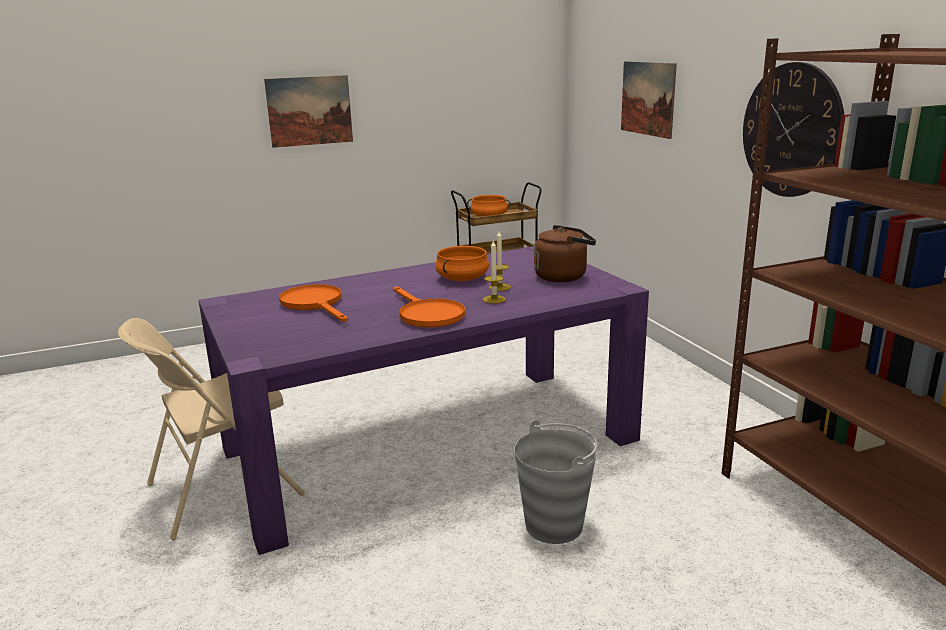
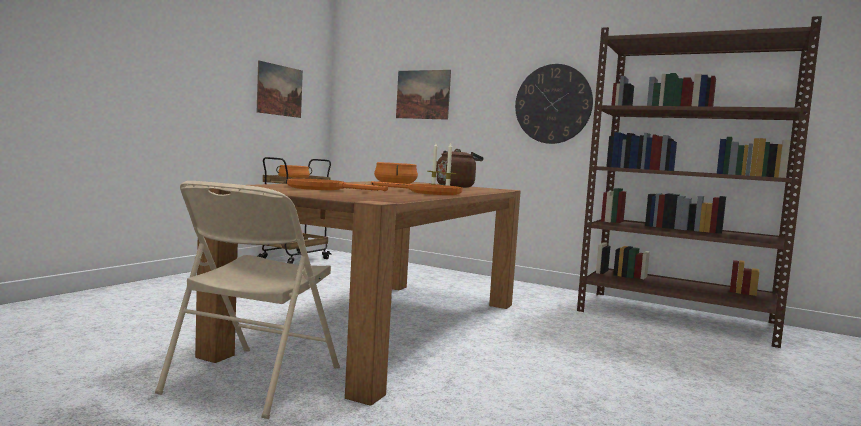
camera: 40 degrees left, 15 degrees down
(309, 111) = (157, 67): picture -> picture (279, 90)
(430, 444) = (384, 326): purple dining table -> brown dining table
(555, 525) = (541, 345): grey bucket -> none

